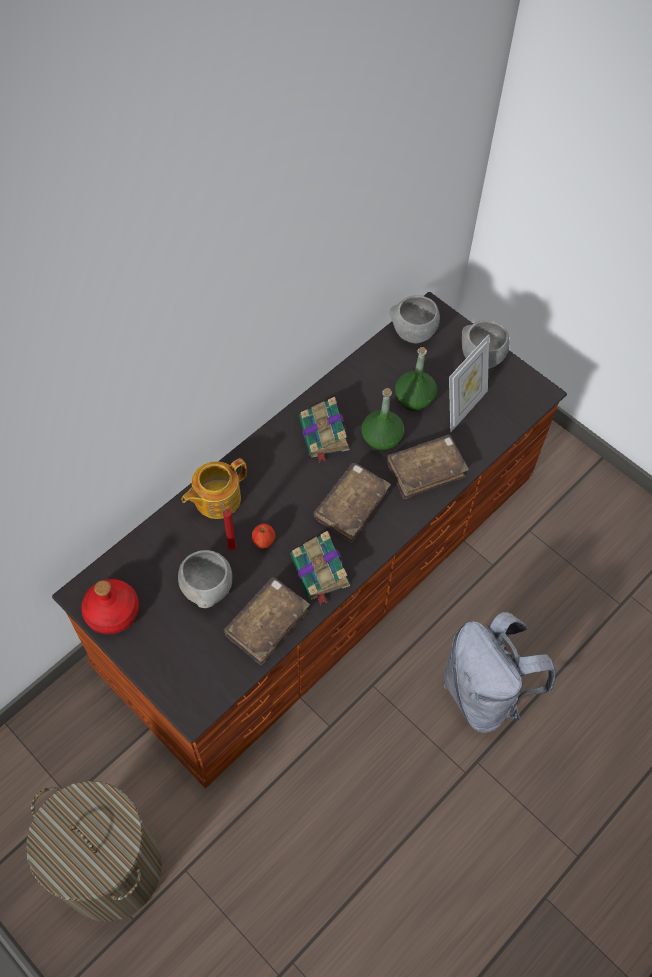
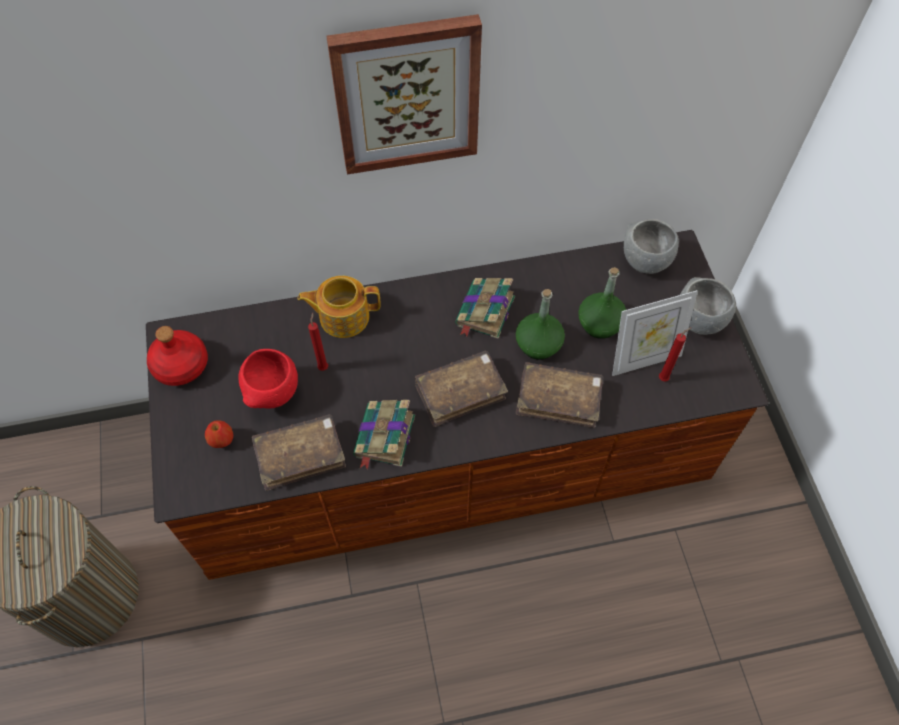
camera: 35 degrees right, 0 degrees up
(207, 590) = (272, 394): grey bowl -> red bowl
(231, 288) = (406, 95): none -> picture
(263, 542) = (354, 379): apple -> apple (222, 440)
(484, 693) = (517, 659): grey backpack -> none
(487, 413) = (664, 378): none -> red candle

